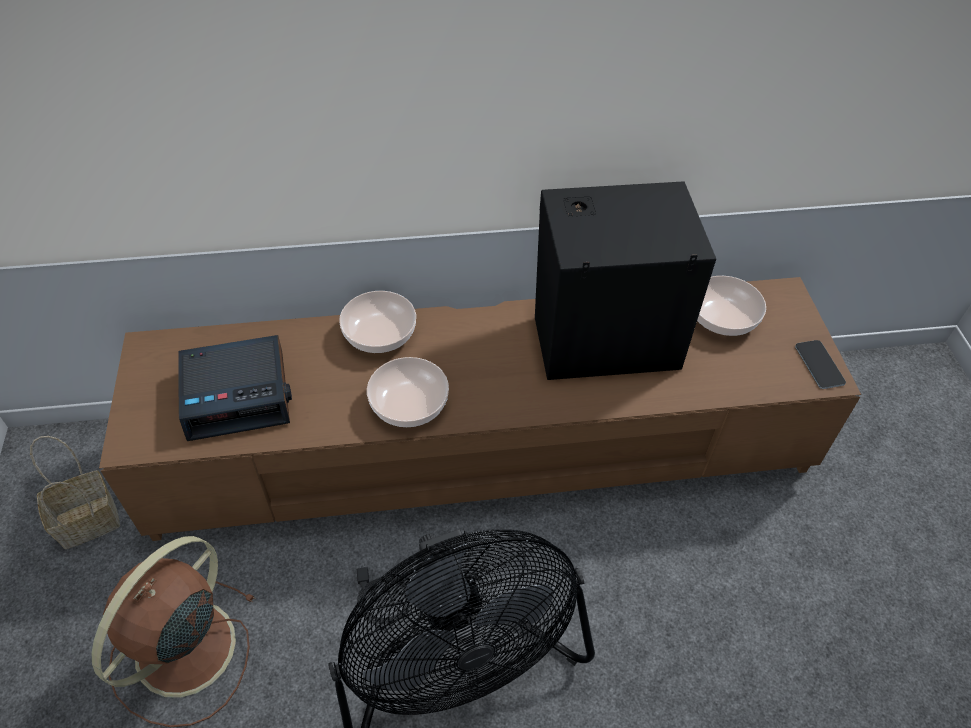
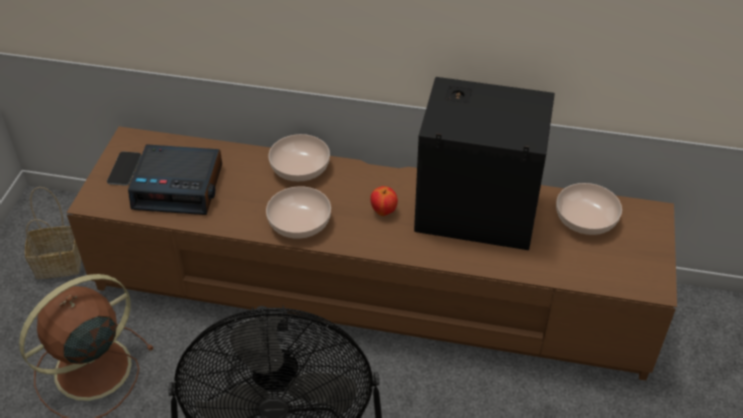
camera: 20 degrees right, 5 degrees down
(501, 364) = (383, 211): none -> apple
(819, 364) = (651, 275): phone -> phone (124, 169)

